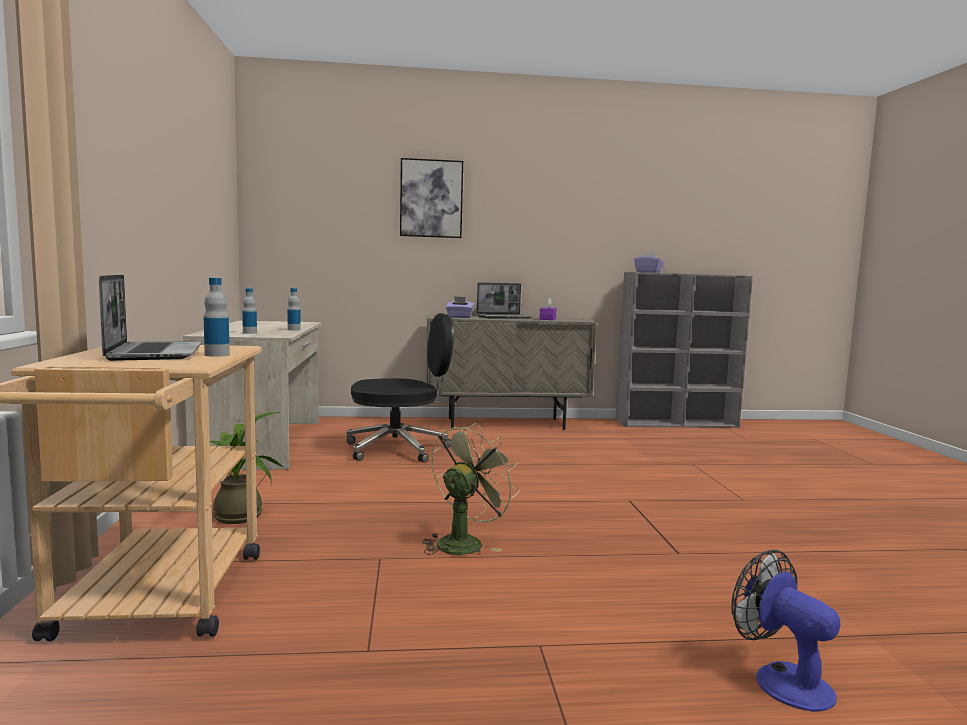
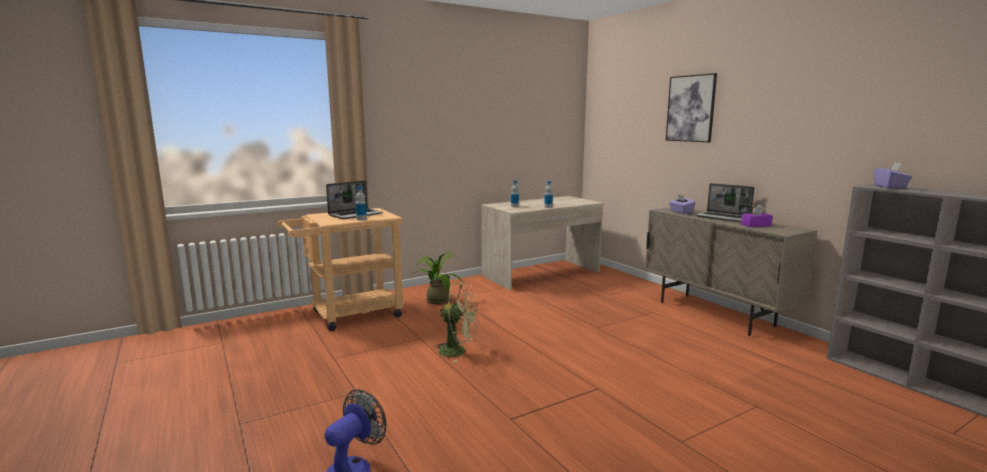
camera: 65 degrees right, 5 degrees up
(399, 449) = (588, 301): black office chair -> none

